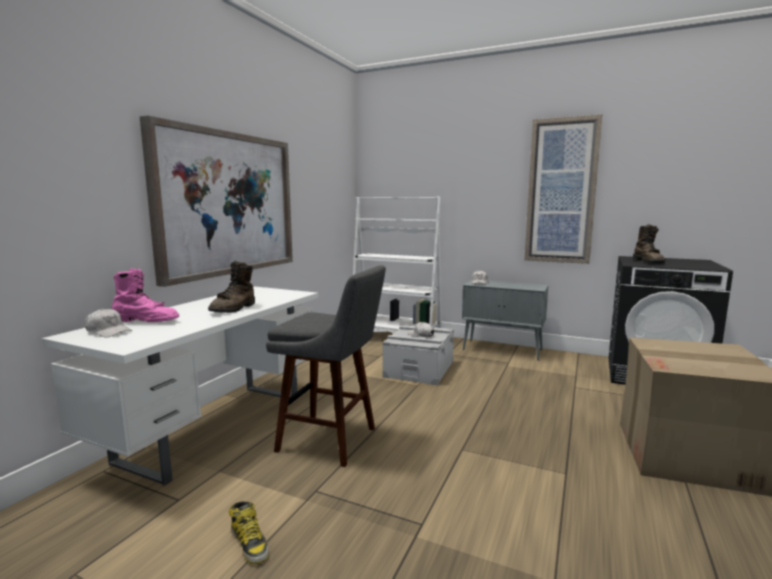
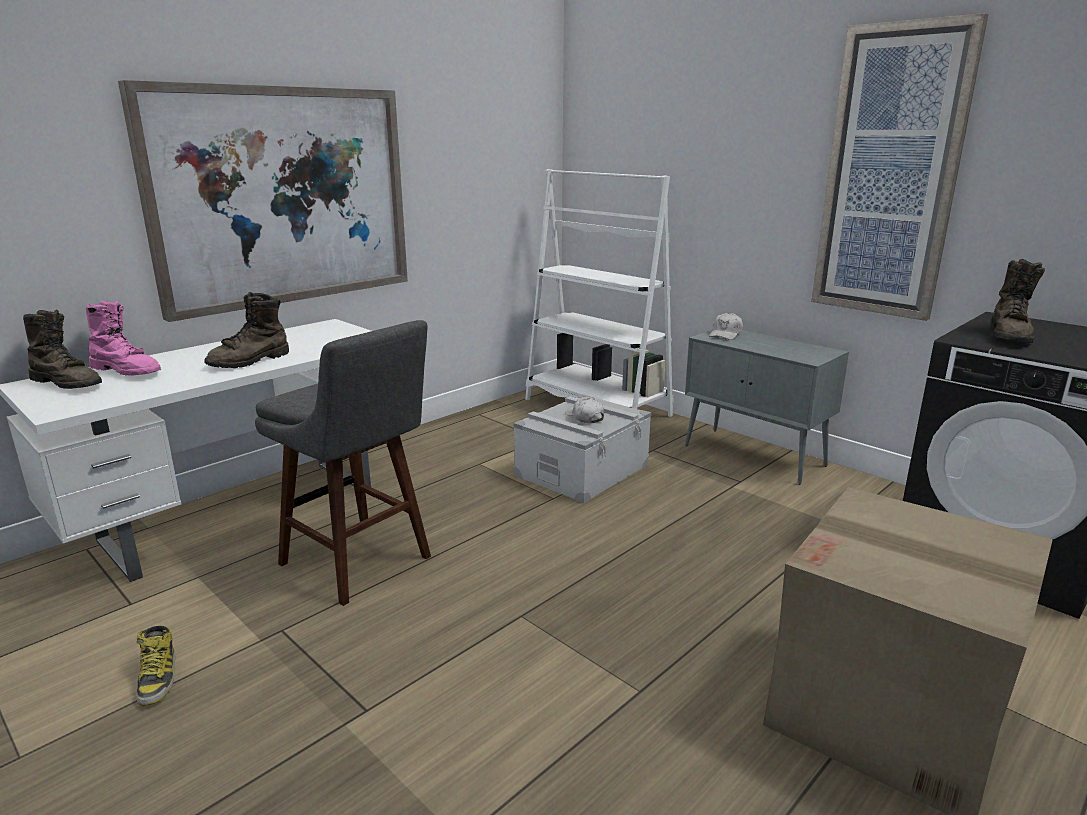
camera: 20 degrees right, 10 degrees up
(108, 331) = (68, 384): white cap -> brown boot

